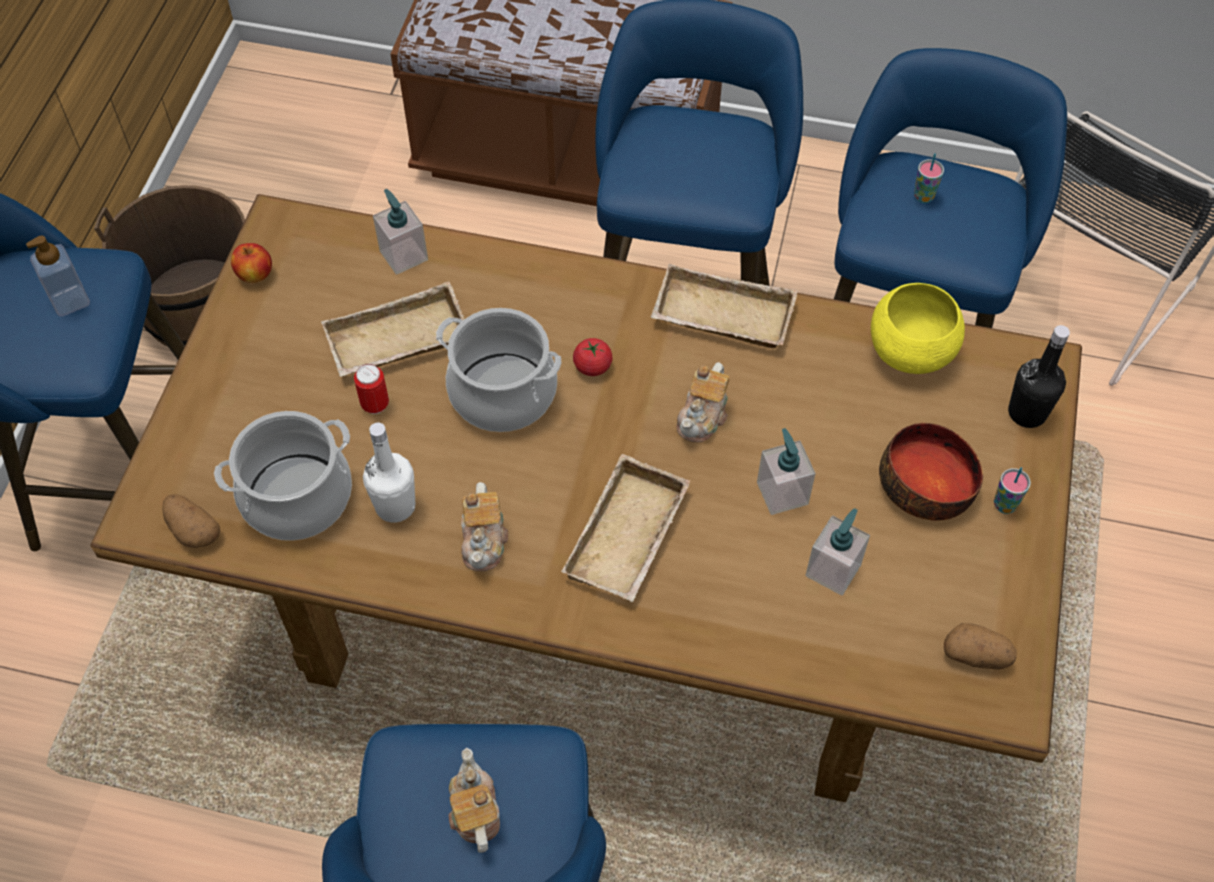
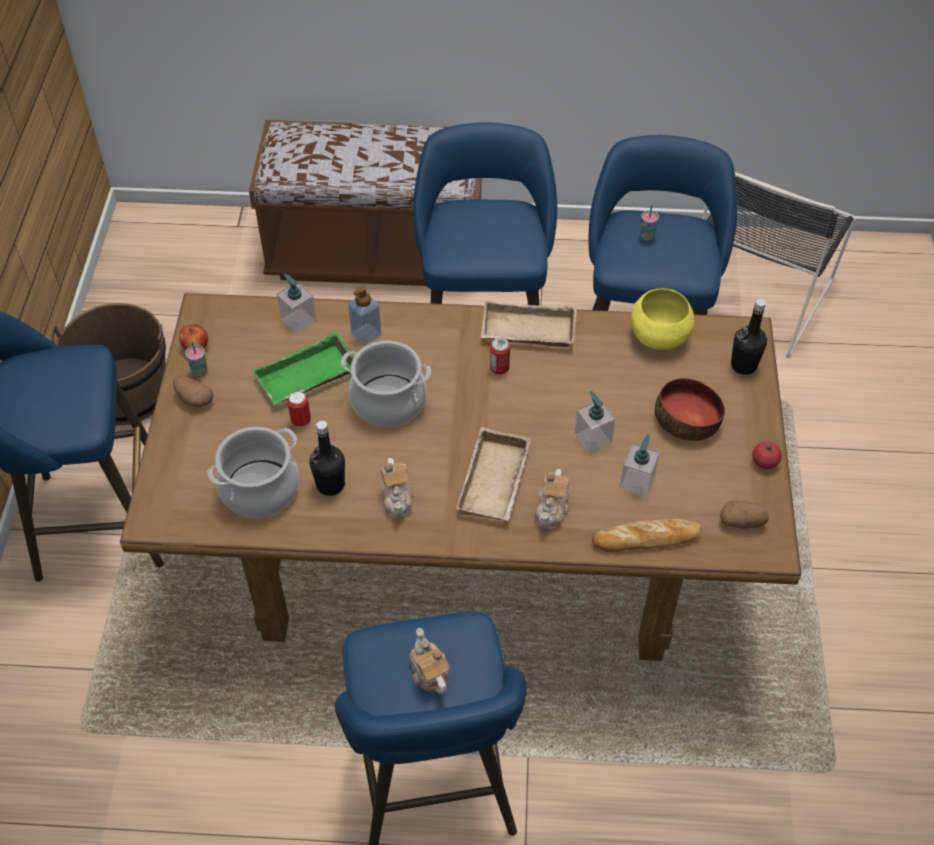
camera: 10 degrees left, 5 degrees down
(70, 301) = (65, 382): soap dispenser -> soap dispenser (366, 334)
(192, 530) = (191, 521): potato -> potato (193, 399)
(395, 506) = (330, 485): white bottle -> black bottle
(397, 342) = (307, 378): beige tray -> green tray
(592, 366) = (446, 375): tomato -> tomato (764, 462)
(670, 366) = (499, 368): none -> can
(703, 416) = (529, 397): teapot -> teapot (552, 509)
(829, 659) = (646, 539): none -> bread
(1004, 505) = (741, 425): cup -> cup (200, 372)

